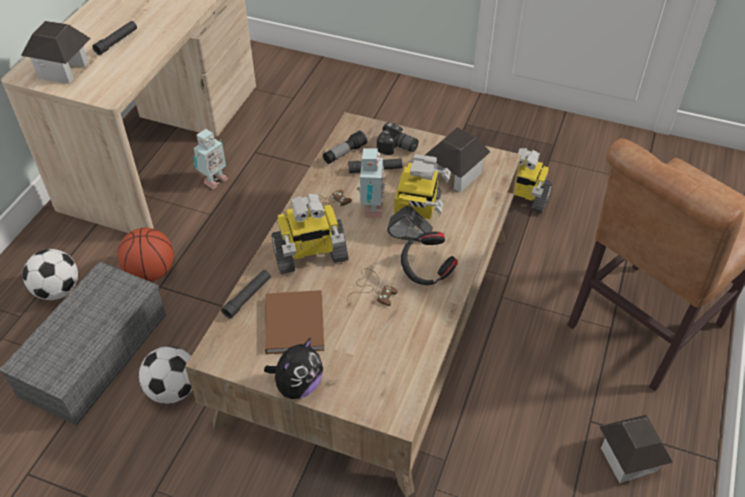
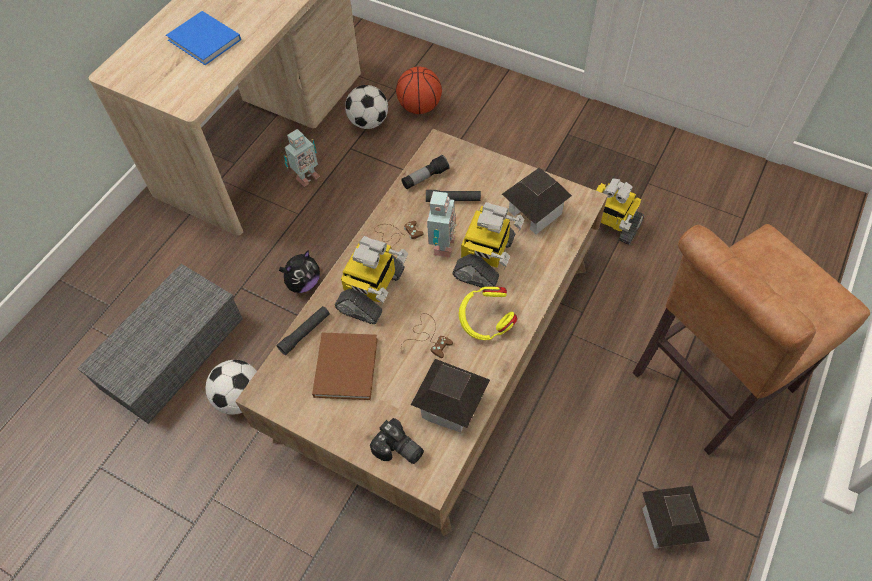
camera: 10 degrees right, 10 degrees up
(58, 290) = (146, 281): football -> football (369, 122)
(64, 70) = (149, 71): toy house -> toy house (450, 405)
(117, 42) = (206, 41): black flashlight -> blue book
(151, 272) = (234, 271): basketball -> basketball (419, 107)
(298, 385) = (339, 435): plush toy -> plush toy (303, 283)
(310, 255) = (372, 292): toy robot -> toy robot turned 60 degrees counterclockwise
(397, 148) = (479, 176): camera -> camera (398, 450)
(426, 272) = (485, 323): black headphones -> yellow headphones

